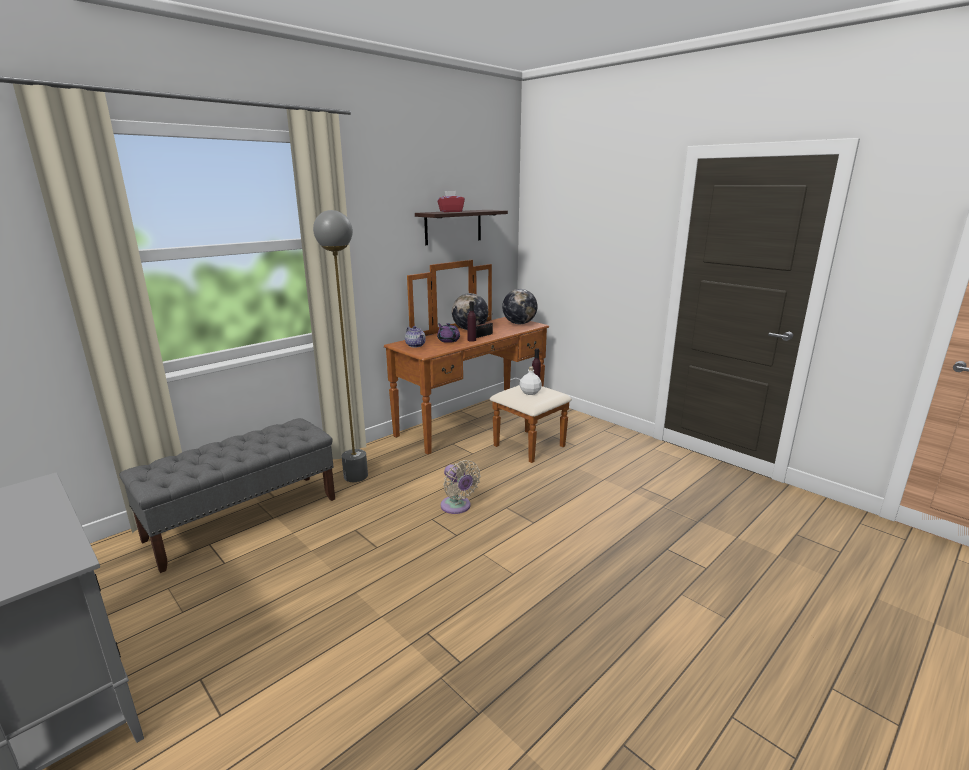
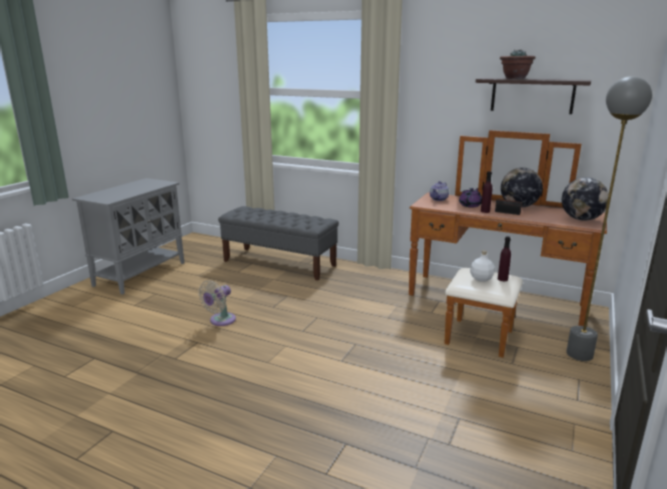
camera: 70 degrees right, 0 degrees up
(356, 476) = (351, 278): grey floor lamp -> grey floor lamp (579, 354)
(451, 211) = (514, 78): red tissue box -> potted plant
(457, 507) = (339, 323): beige fan -> beige fan (220, 321)

